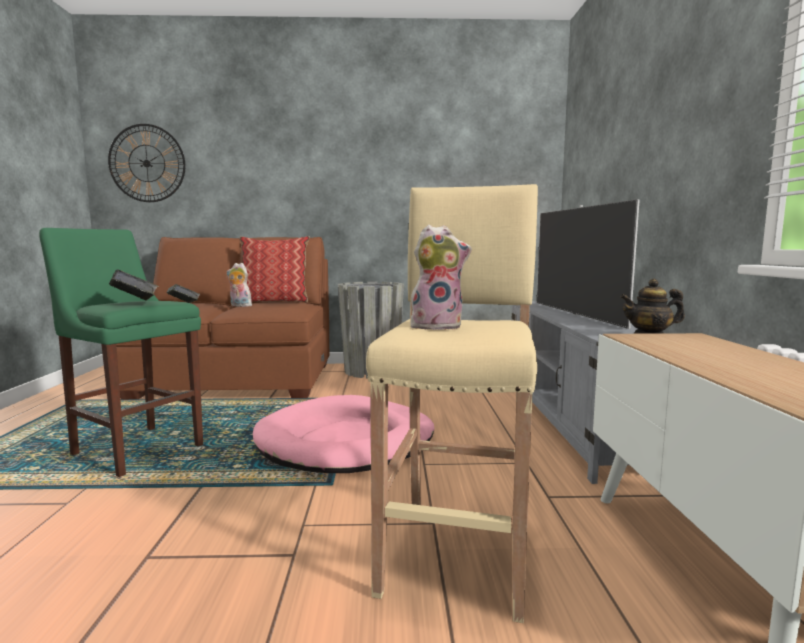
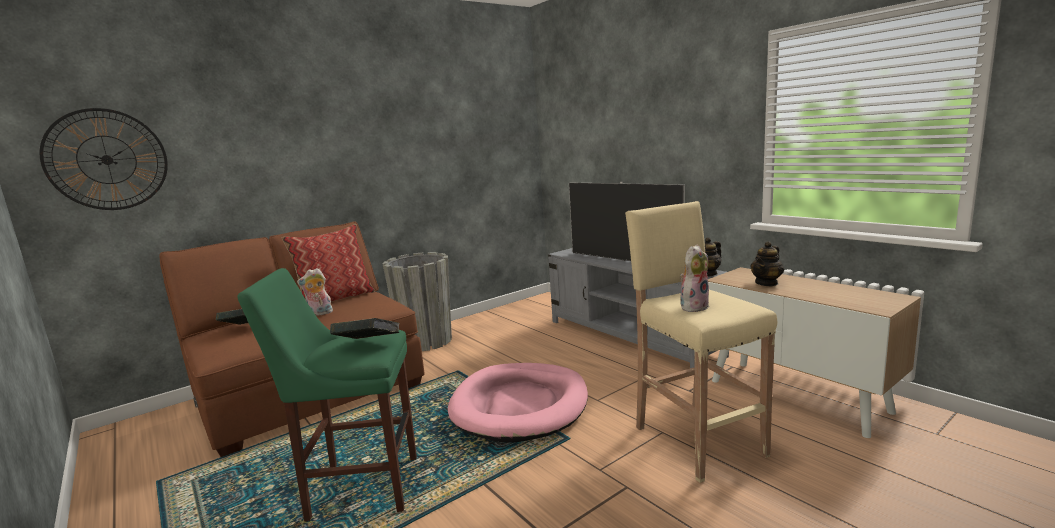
camera: 35 degrees left, 5 degrees up
(689, 349) = (766, 283): none -> teapot

